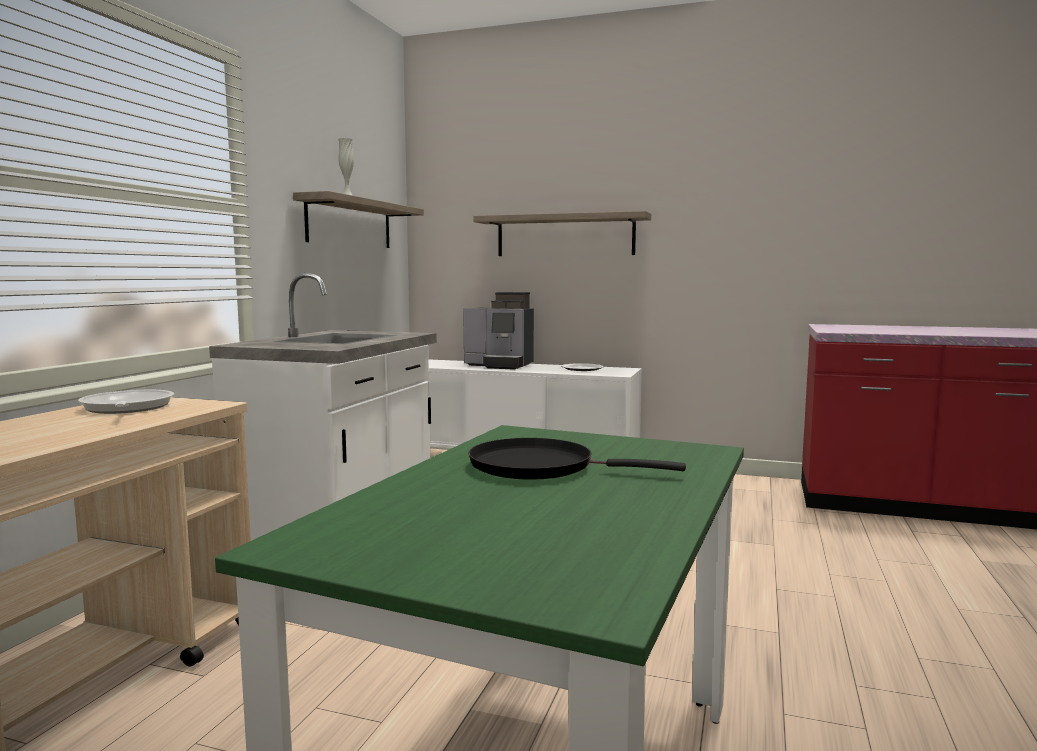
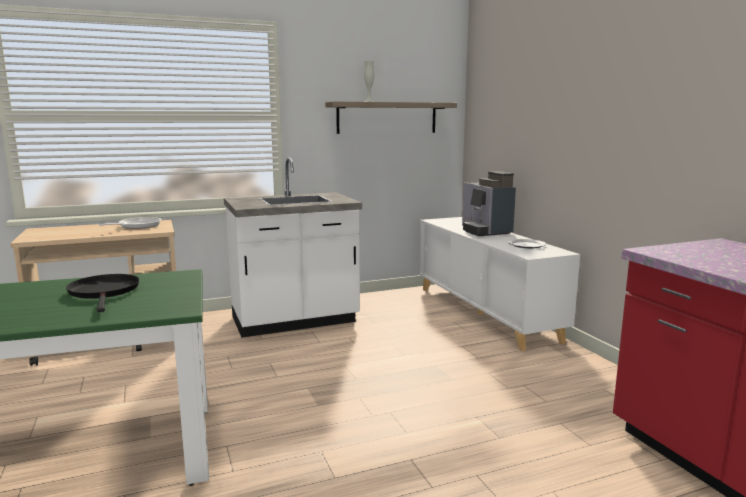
camera: 50 degrees right, 5 degrees up
(565, 235) = (543, 125): shelf -> none

